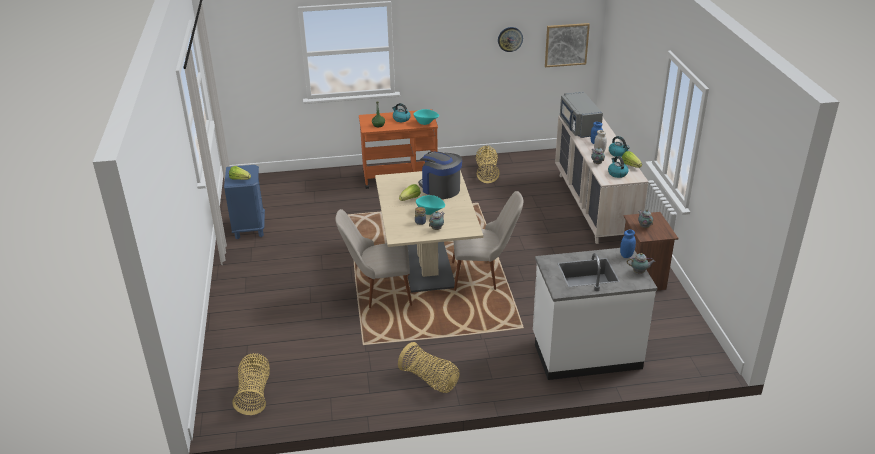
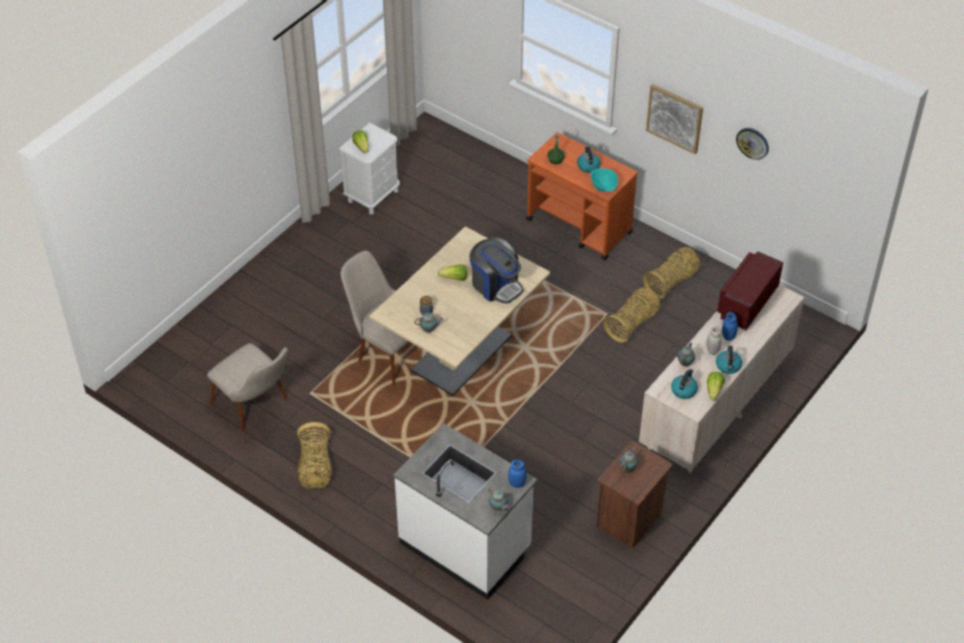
camera: 45 degrees right, 15 degrees up
(249, 227) = (373, 195): blue nightstand -> white nightstand
(254, 393) = (186, 375): basket -> basket (632, 323)
(431, 212) = (449, 307): turquoise bowl -> none
(440, 189) = (496, 285): coffee machine -> coffee machine turned 135 degrees clockwise
(484, 275) = (494, 402): beige chair -> beige chair (257, 409)
(566, 44) = (823, 188): picture -> picture (675, 118)
(578, 127) = (746, 302): grey microwave -> red microwave

